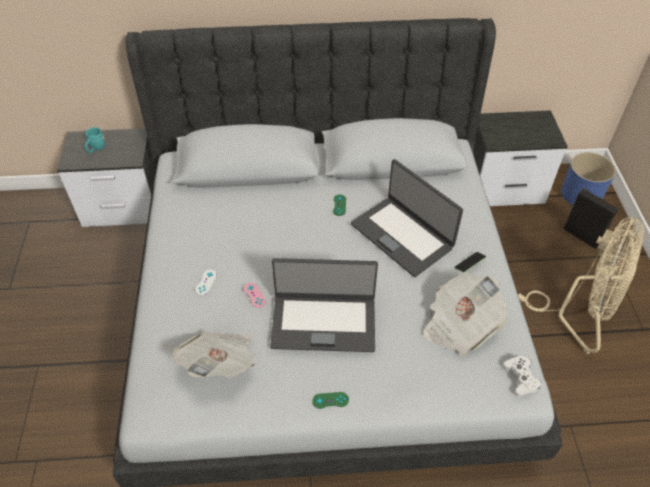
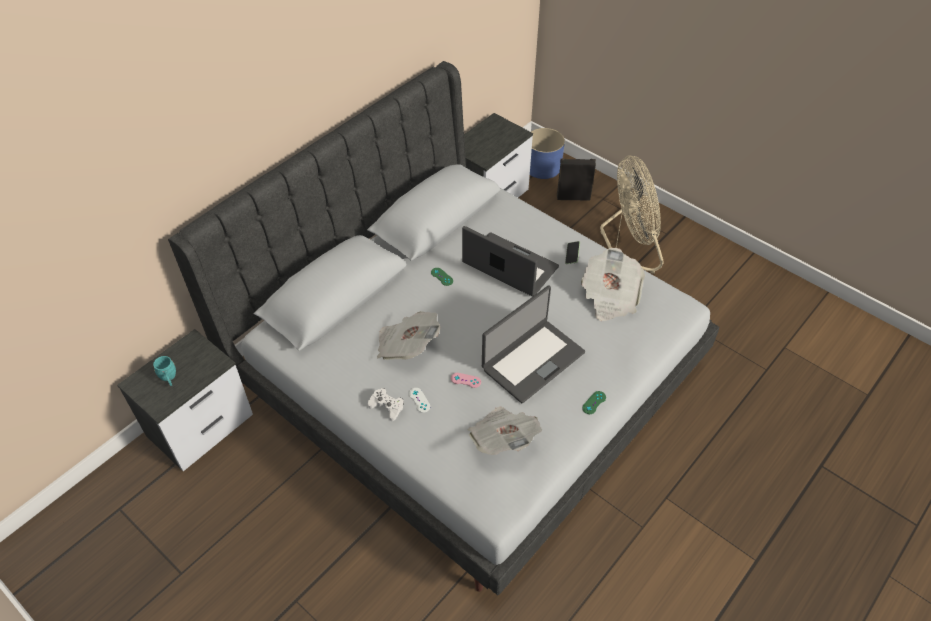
camera: 45 degrees left, 0 degrees up
(248, 237) = (407, 346): none -> newspaper
(402, 235) = (509, 266): laptop -> laptop turned 150 degrees counterclockwise
(520, 378) = (675, 302): white game controller -> white game controller (386, 406)

